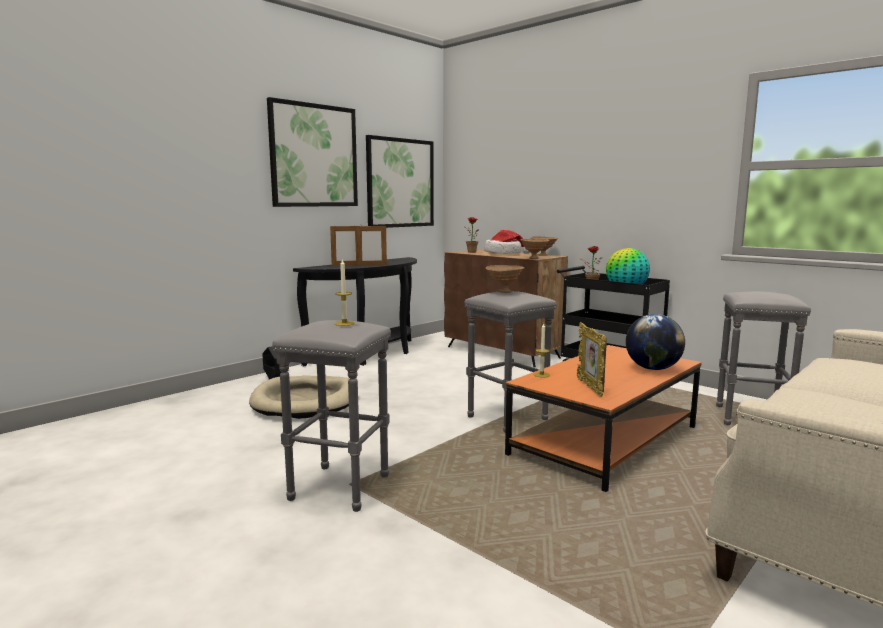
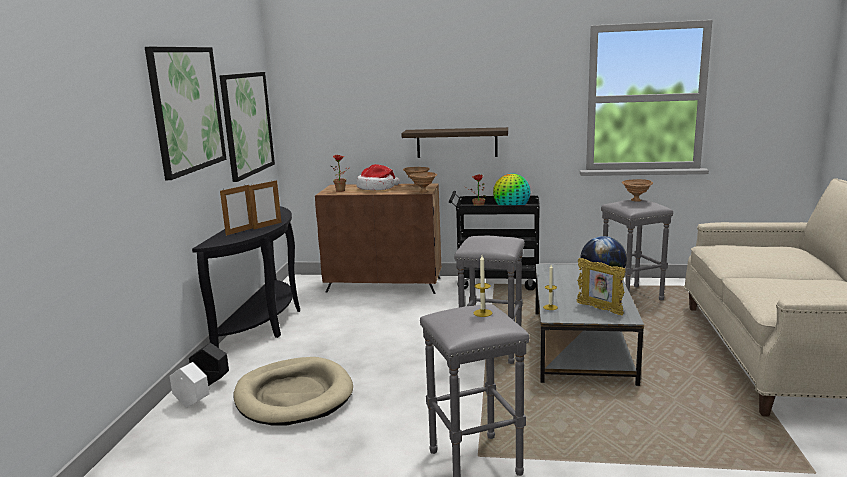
camera: 35 degrees left, 5 degrees up
(243, 386) = (192, 404): none -> white planter
(504, 292) = (485, 239): brown bowl -> brown bowl (636, 200)
(590, 214) = (456, 142): none -> shelf
(605, 441) = (581, 346): orange coffee table -> grey coffee table

